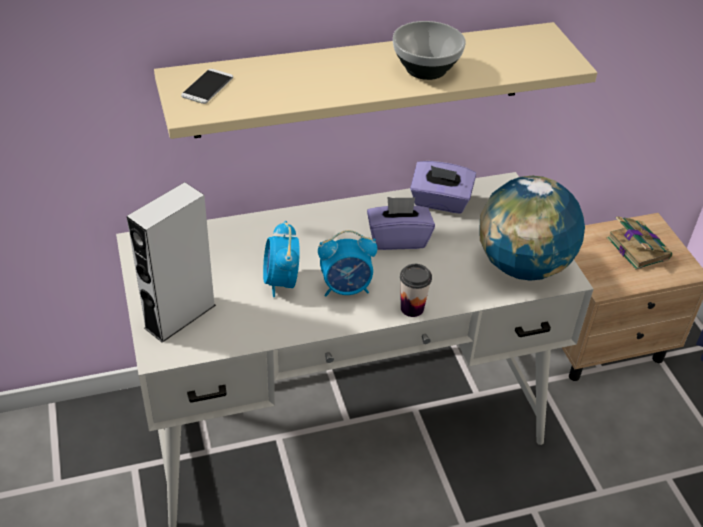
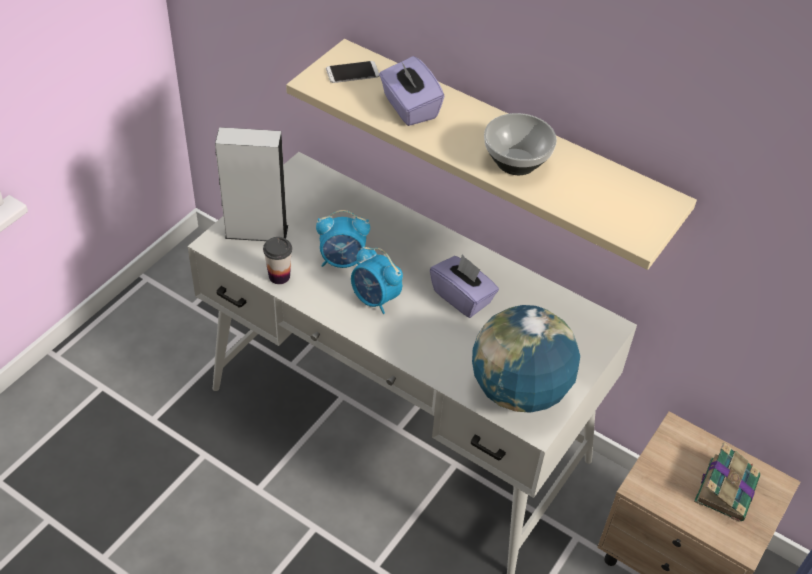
camera: 50 degrees right, 5 degrees up
(281, 282) = (343, 261): alarm clock -> alarm clock turned 135 degrees counterclockwise
(412, 308) = (395, 348): cup -> cup (279, 276)
(440, 202) = (536, 298): purple tissue box -> purple tissue box (409, 107)

